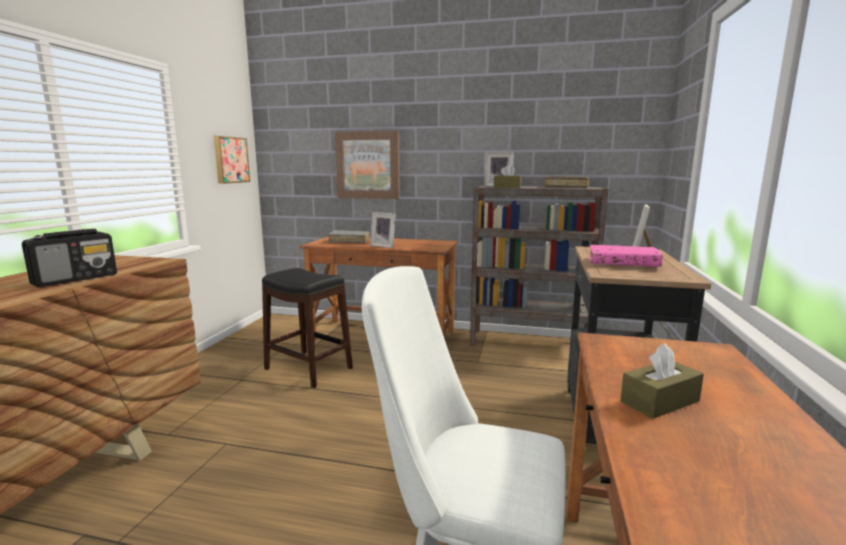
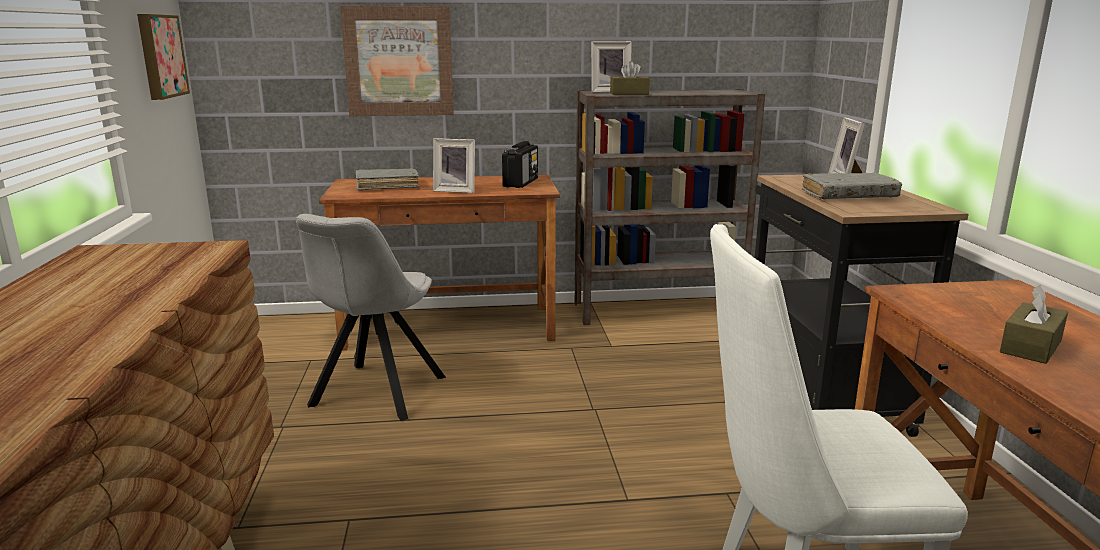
camera: 20 degrees left, 5 degrees up
(76, 279) = (139, 293): radio -> radio (521, 183)
(308, 368) = (377, 392): black stool -> grey chair
(566, 187) = (704, 91): brown book -> none
(623, 263) = (848, 196): pink book -> grey book

